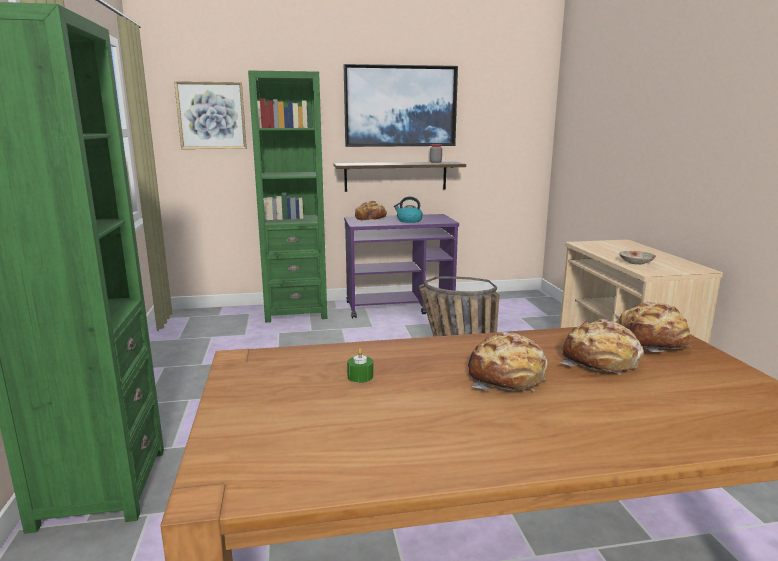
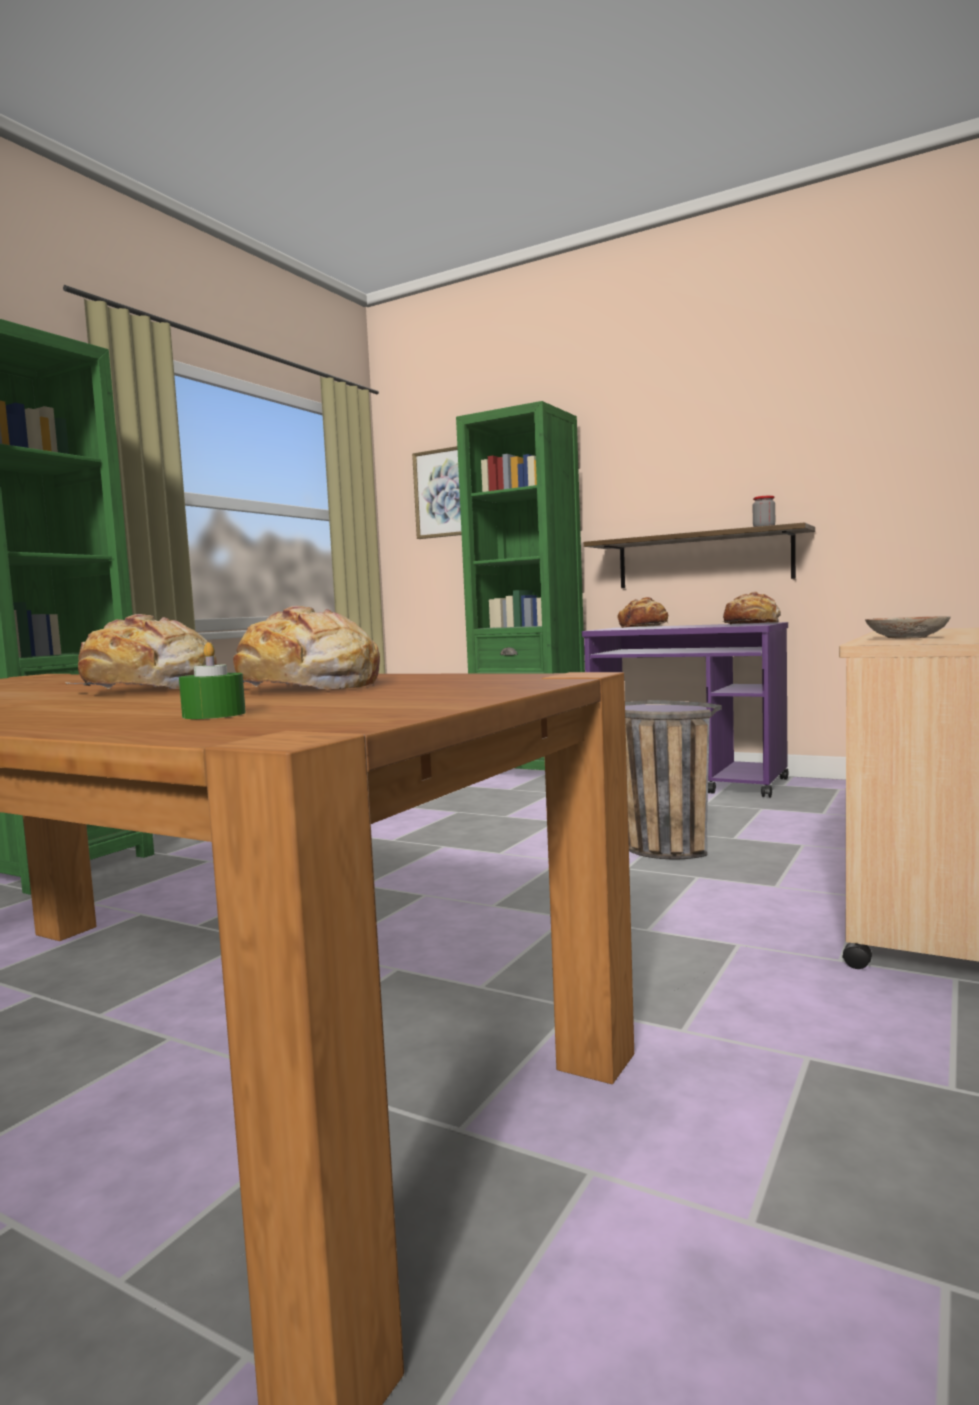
camera: 40 degrees right, 10 degrees down
(360, 376) = (50, 684): green candle -> green candle (214, 715)
(400, 106) = (709, 442): picture -> none
(409, 221) = (692, 626): kettle -> none
(653, 341) = (481, 680): bread -> bread (751, 624)

